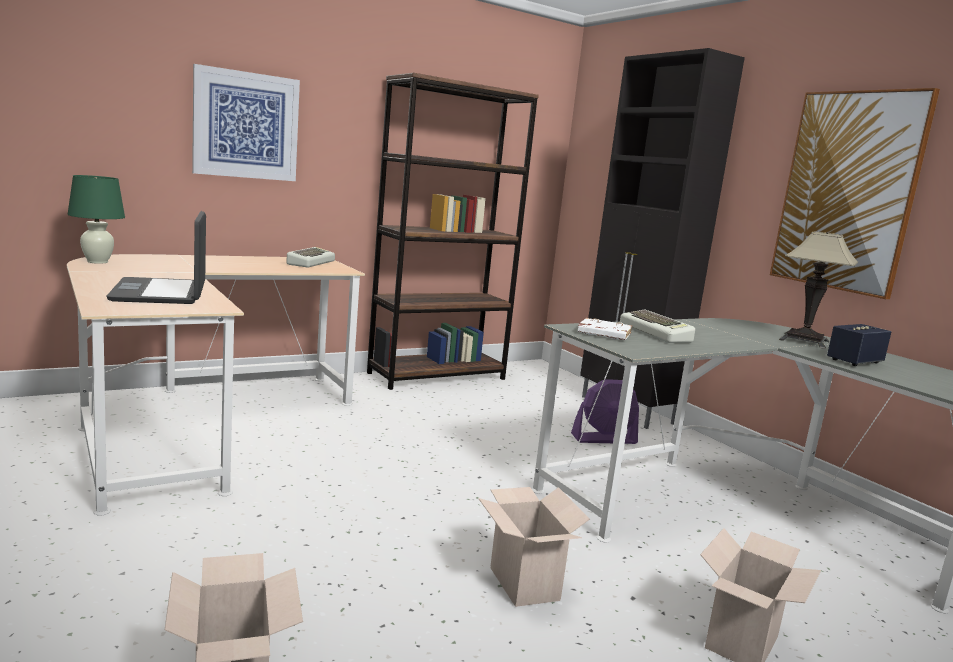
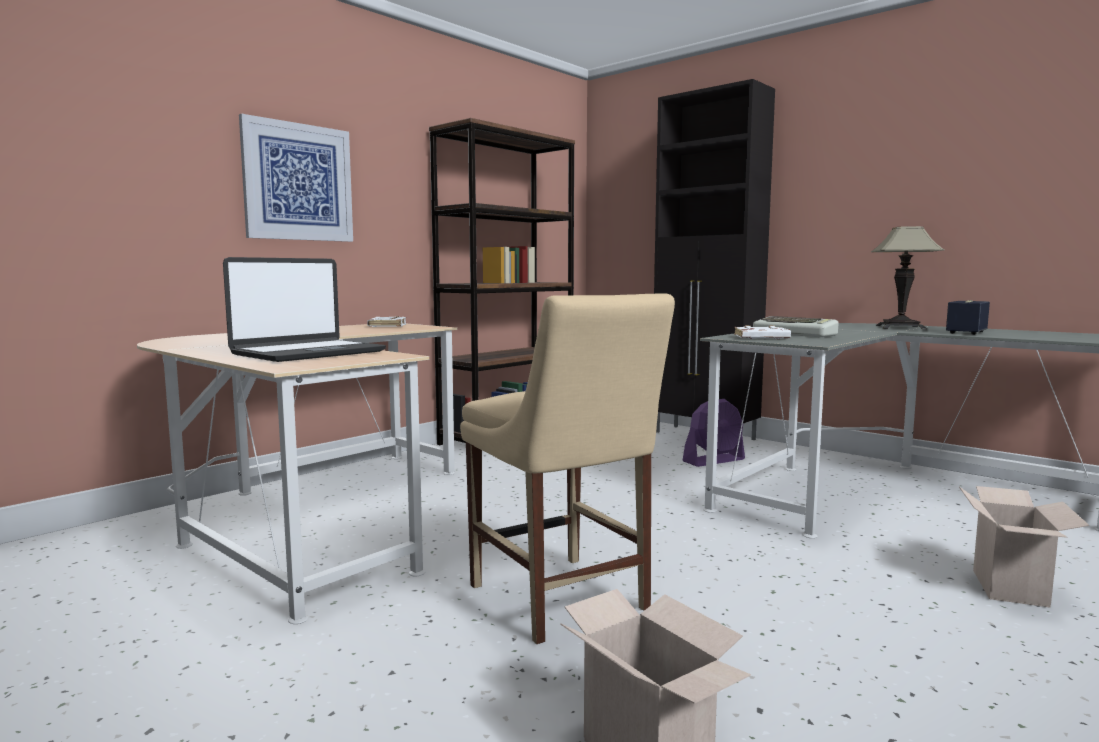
camera: 15 degrees left, 5 degrees down
(97, 262) = (170, 342): green table lamp -> none
(161, 293) = (308, 353): laptop -> laptop turned 105 degrees counterclockwise
(310, 262) = (386, 326): keyboard -> white book
(310, 546) = (561, 600): none -> beige chair
(521, 582) = (787, 585): cardboard box -> none
(848, 191) = (900, 194): picture -> none

